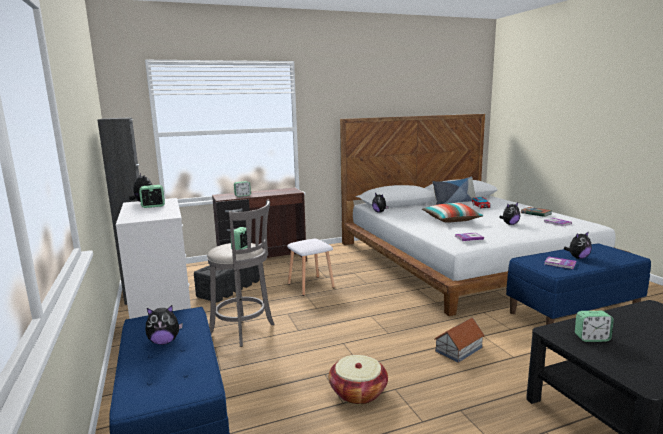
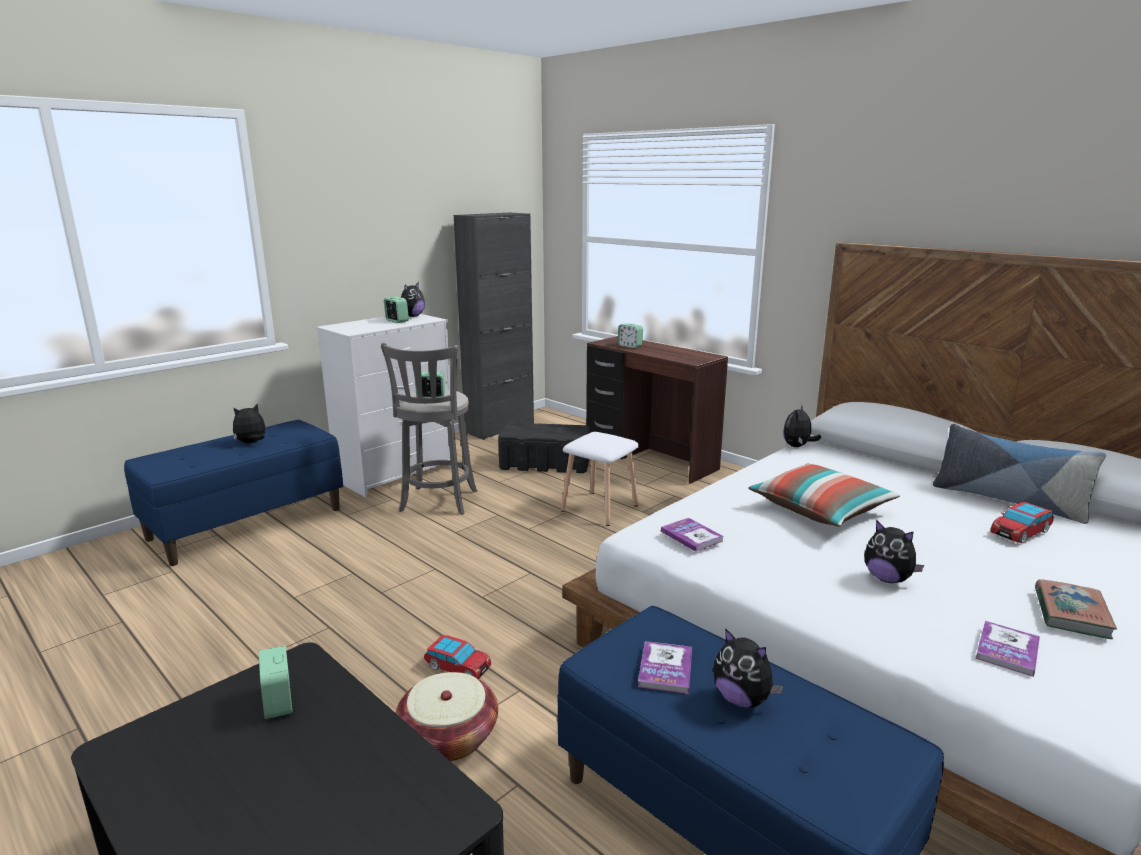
camera: 65 degrees right, 5 degrees up
(164, 342) = (251, 443): plush toy -> plush toy turned 90 degrees clockwise
(358, 392) = (317, 602): basket -> basket (449, 737)
(458, 349) = (457, 667): toy house -> toy car

